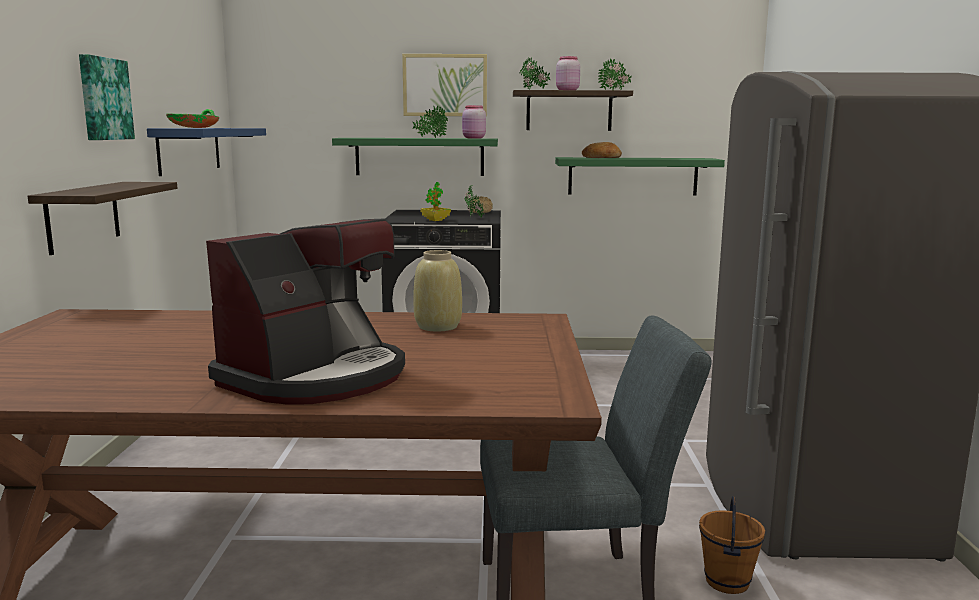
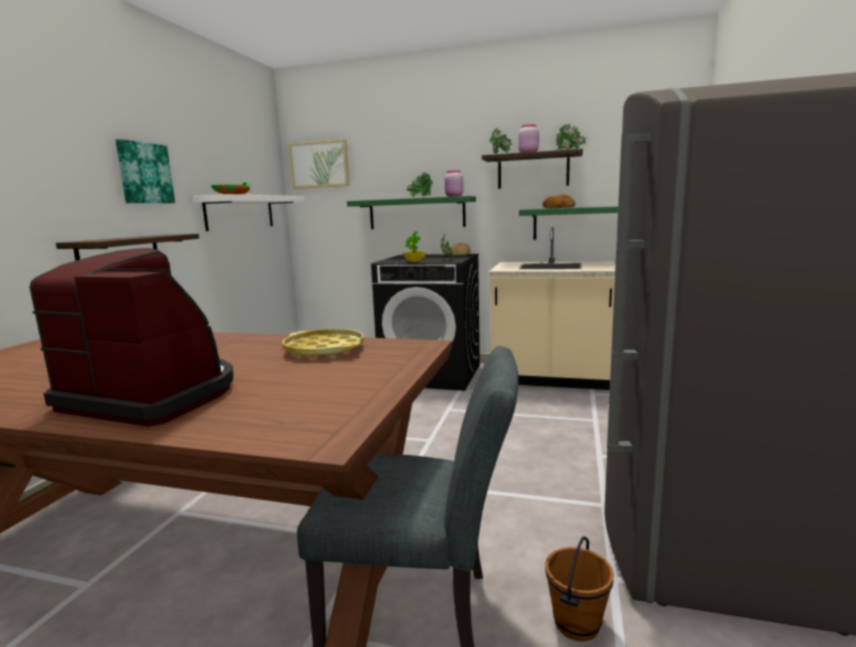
camera: 15 degrees right, 0 degrees up
(189, 150) = (240, 212): blue shelf -> white shelf
(316, 377) = (153, 396): coffee machine -> coffee machine turned 120 degrees counterclockwise
(438, 327) = (324, 350): beige vase -> yellow tray
(445, 85) = (434, 156): picture -> picture (319, 164)
(594, 364) = (551, 379): none -> beige counter

